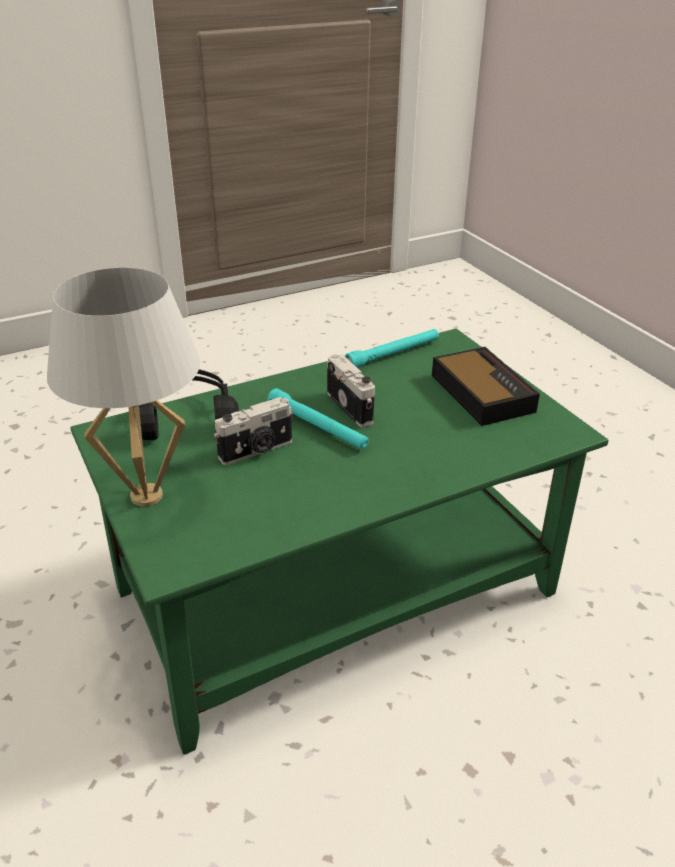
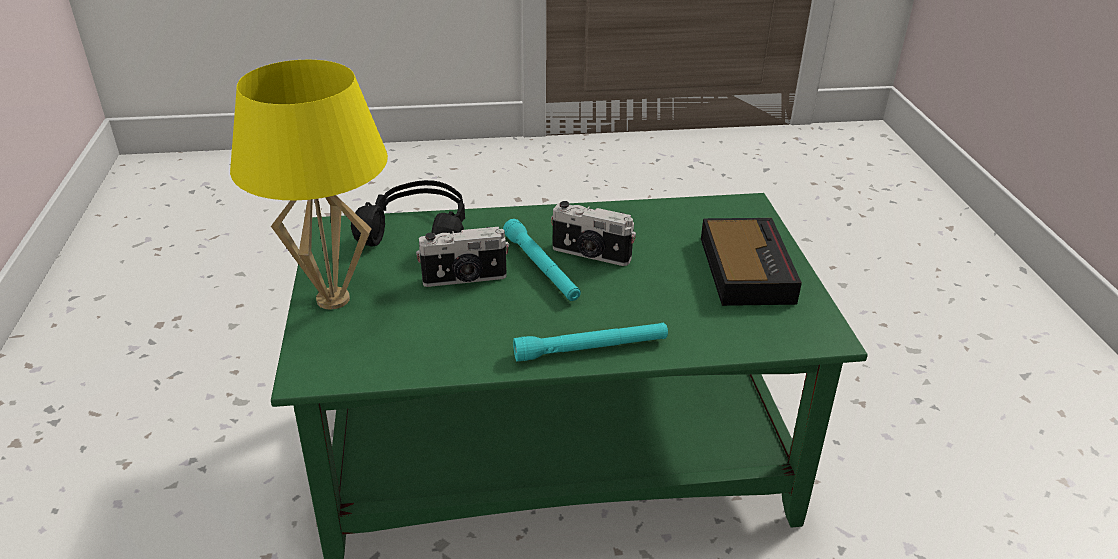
camera: 20 degrees right, 0 degrees up
(146, 495) = (333, 299): white table lamp -> yellow table lamp
(352, 407) = (590, 255): camera -> camera turned 120 degrees clockwise
(393, 354) = (672, 208): turquoise flashlight -> turquoise flashlight (591, 349)

